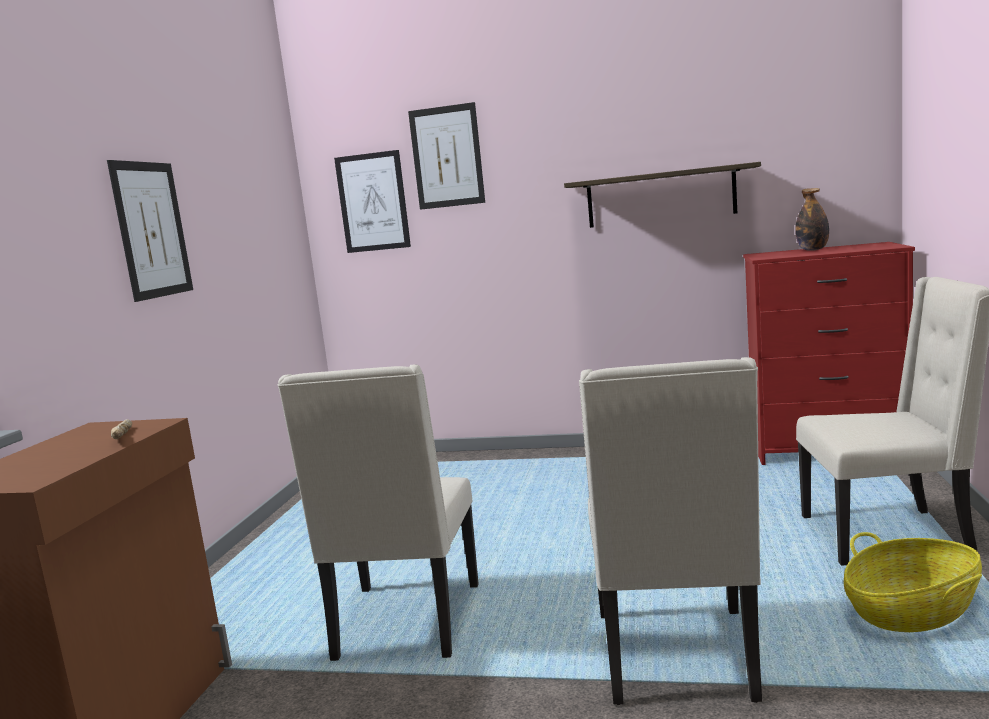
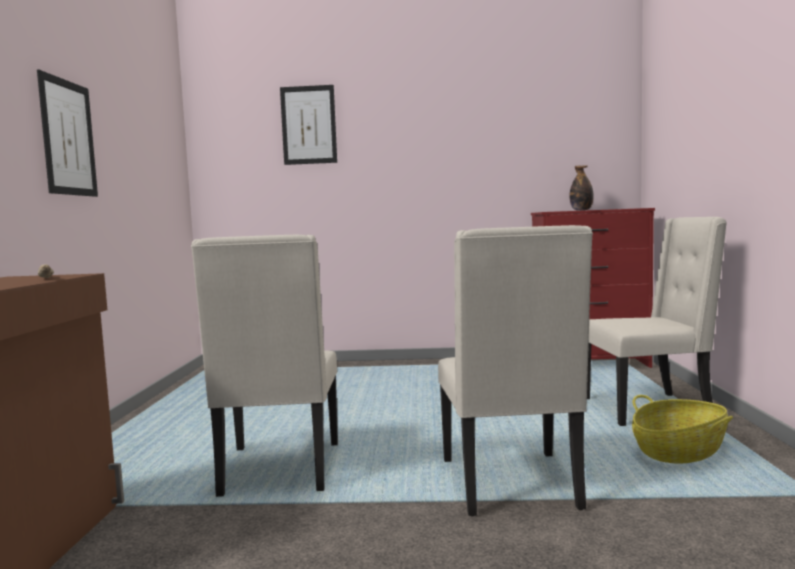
camera: 10 degrees left, 5 degrees down
(373, 202) = (245, 156): picture -> none
(660, 197) = (471, 167): shelf -> none

